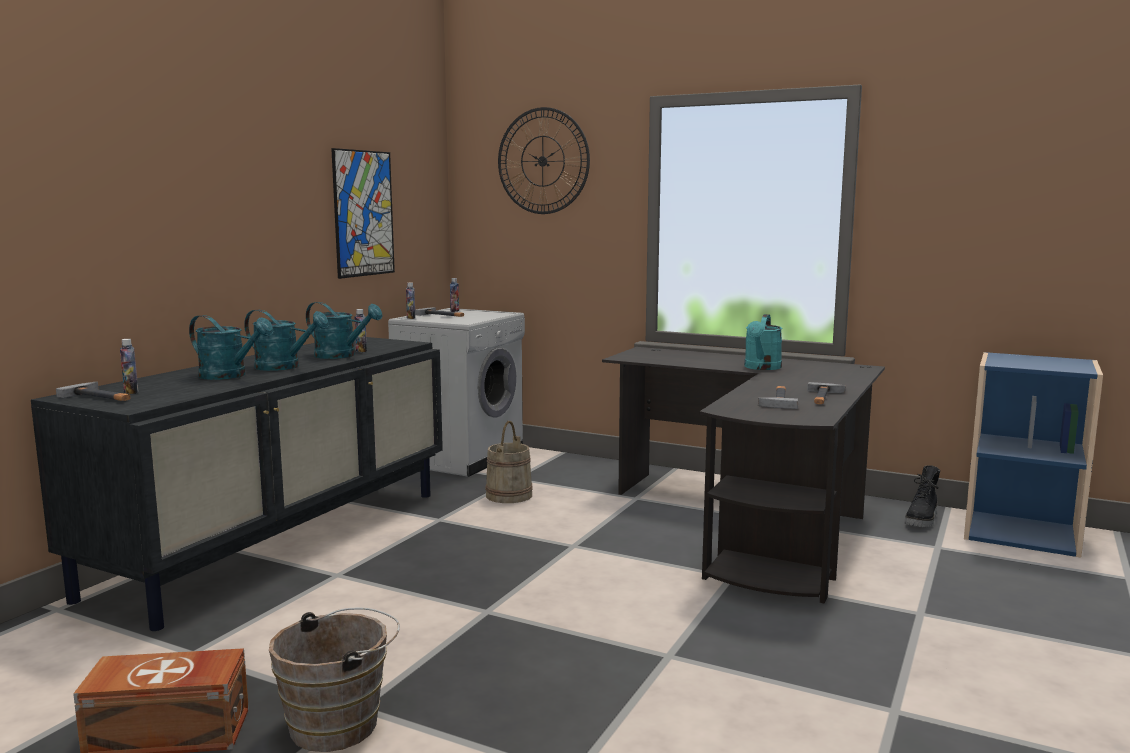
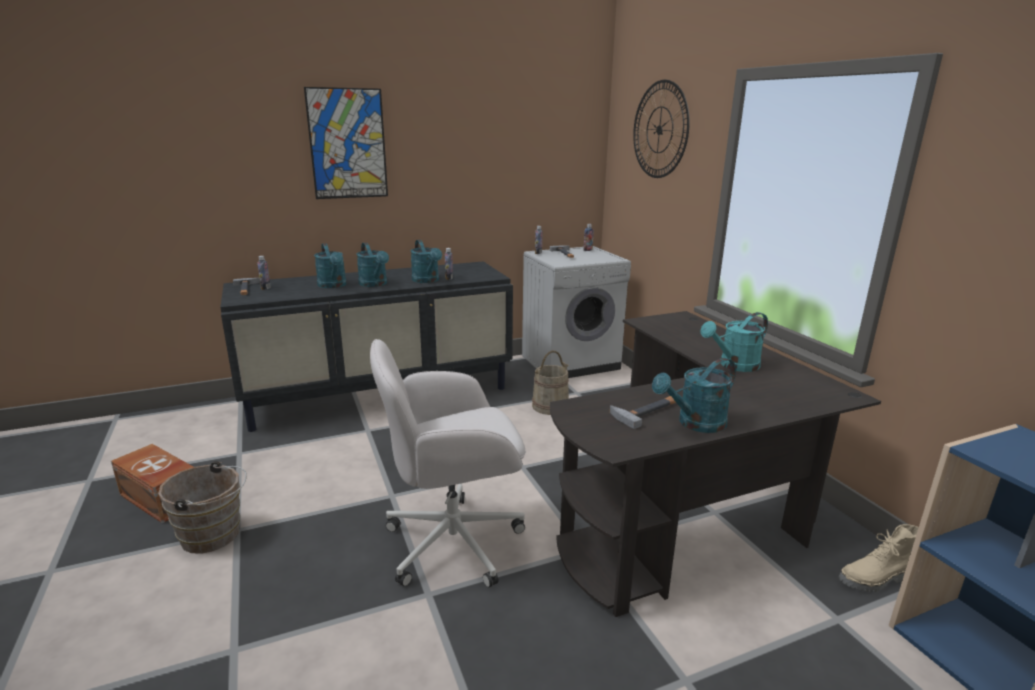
camera: 40 degrees right, 10 degrees up
(363, 213) = (506, 170): picture -> picture (347, 144)
(620, 617) = (453, 543): none -> white office chair
(823, 398) = (695, 424): hammer -> turquoise watering can
(922, 520) = (874, 580): black boot -> beige boot

